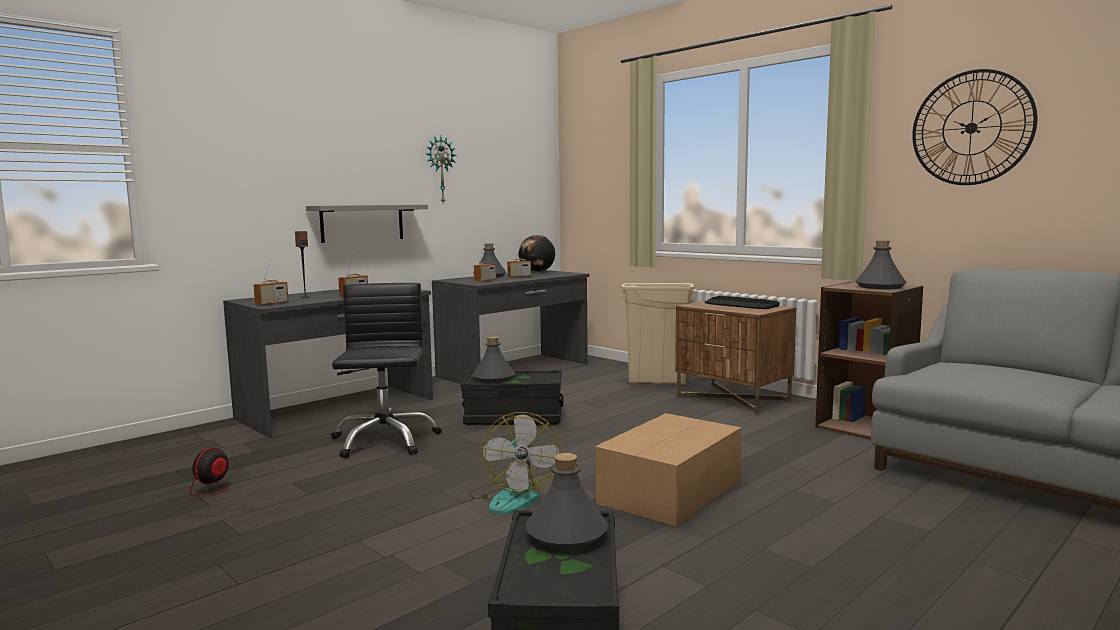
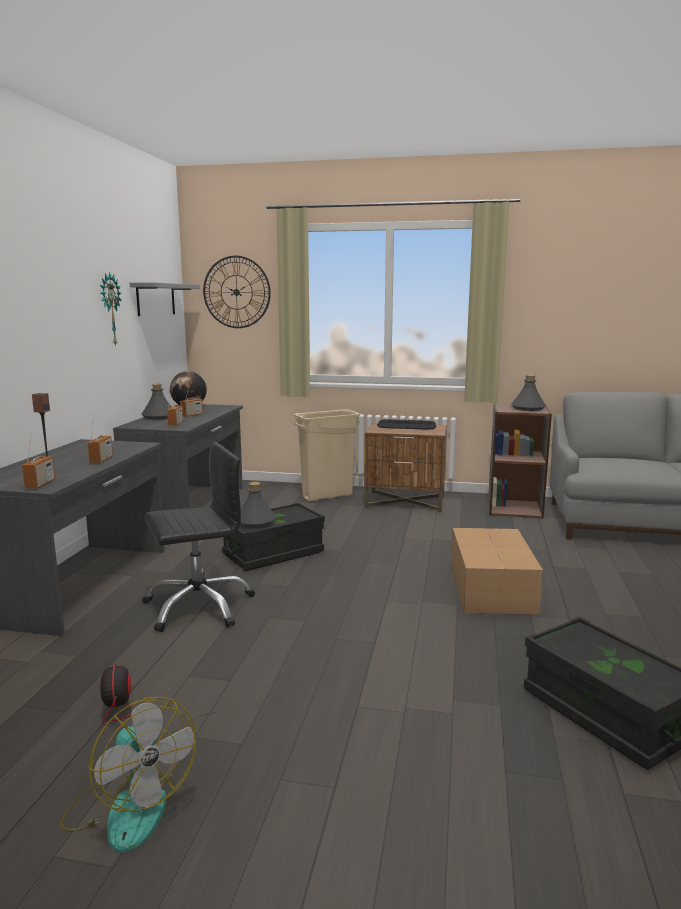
camera: 35 degrees left, 5 degrees up
(362, 223) = (56, 374): grey shelf -> grey shelf (156, 299)
(384, 441) = (198, 606): black office chair -> black office chair turned 105 degrees clockwise
(513, 497) = (402, 626): fan -> fan (129, 807)
(566, 533) = (588, 643): grey bottle -> none
(971, 128) = (568, 294): wall clock -> wall clock (236, 292)

